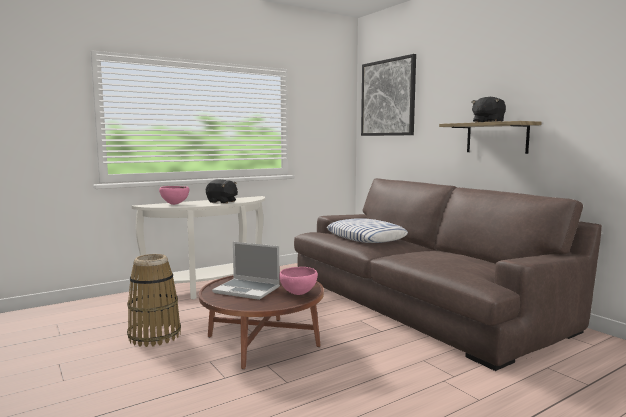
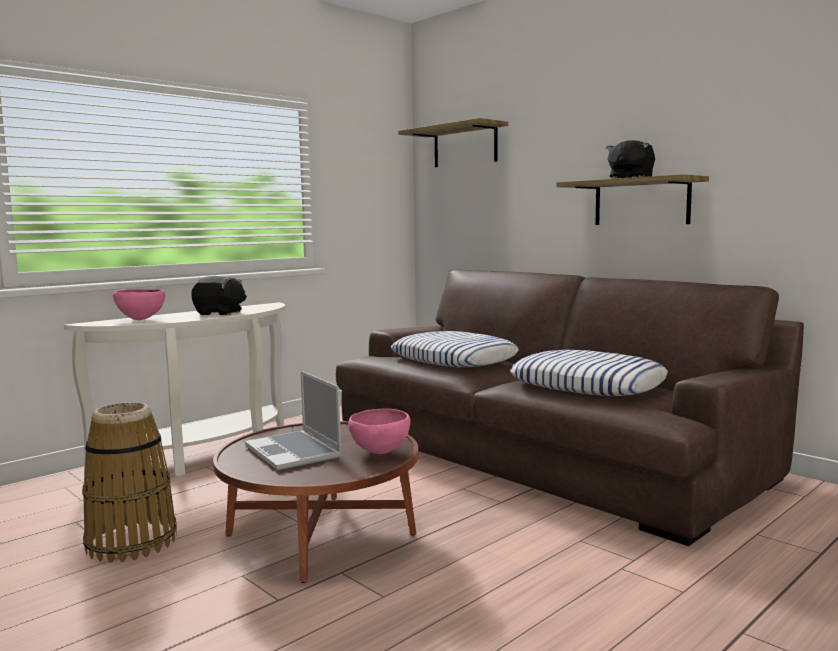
camera: 10 degrees left, 0 degrees up
(248, 290) = (294, 452): laptop -> laptop turned 45 degrees clockwise
(387, 98) = (465, 146): picture -> shelf
(444, 259) = (588, 385): none -> pillow

